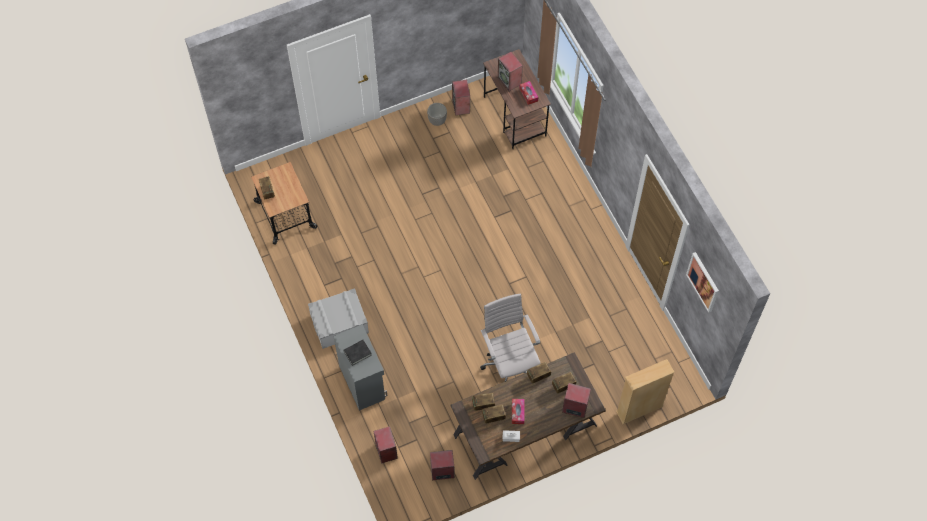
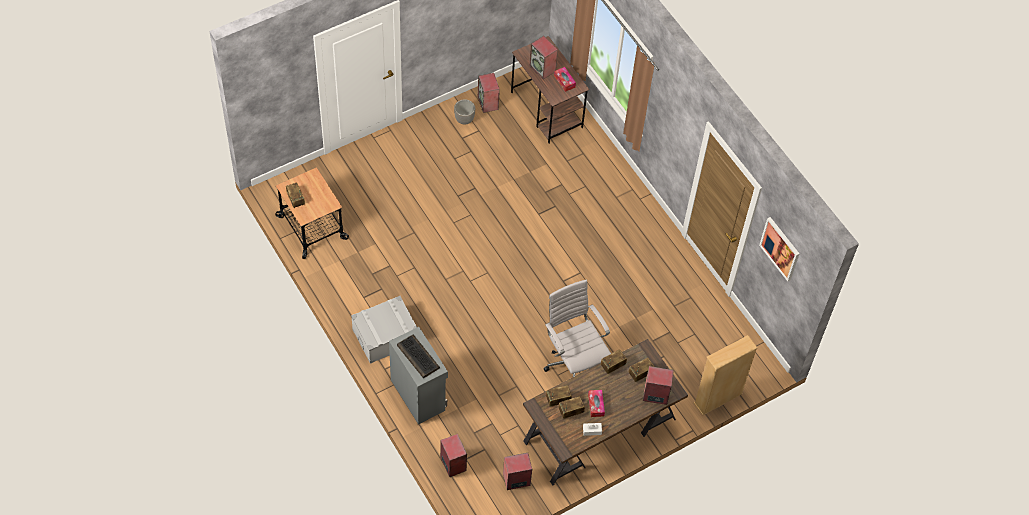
camera: 10 degrees left, 5 degrees down
(357, 353) = (417, 356): black book -> keyboard

